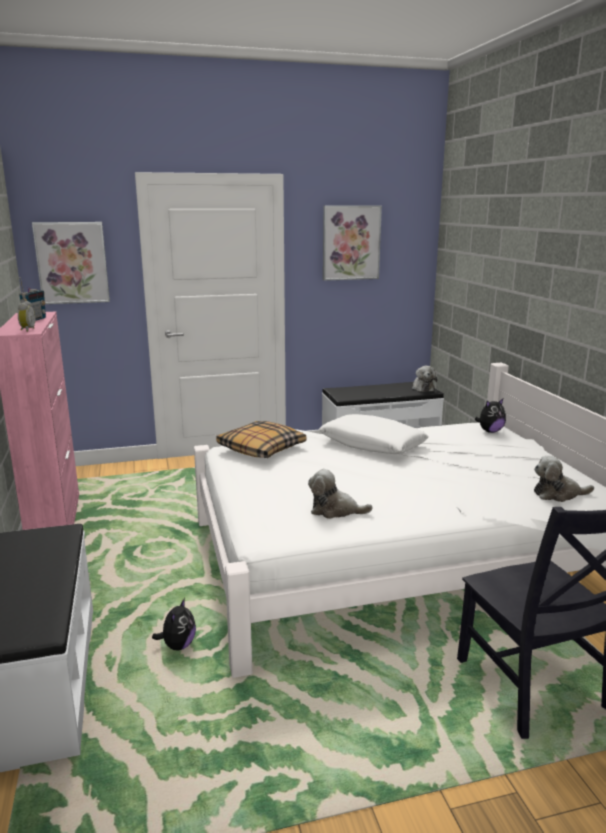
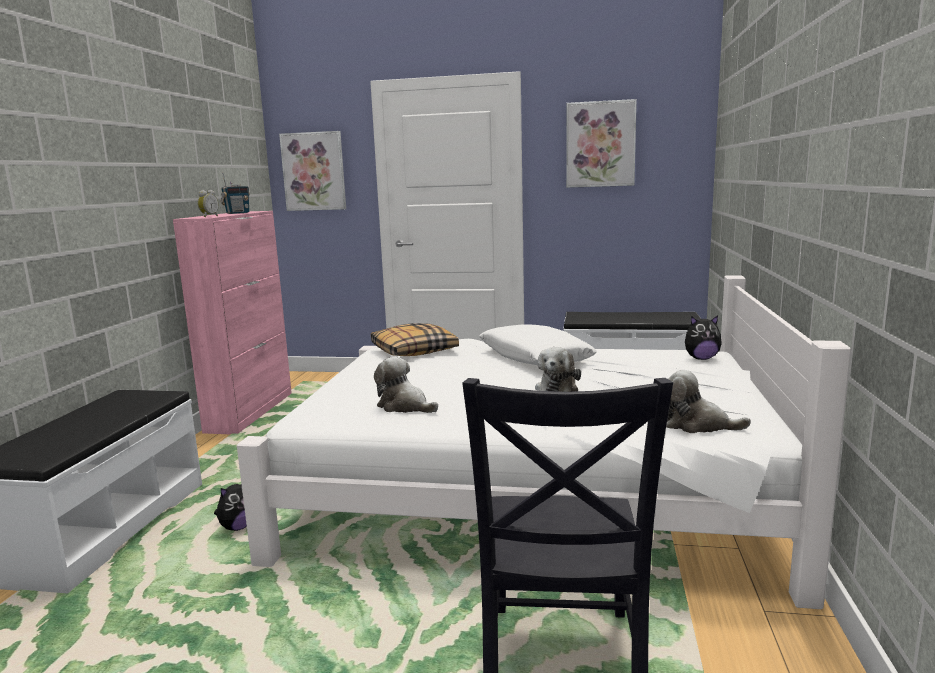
camera: 25 degrees right, 5 degrees down
(422, 388) = (684, 317): plush toy -> plush toy (557, 389)

